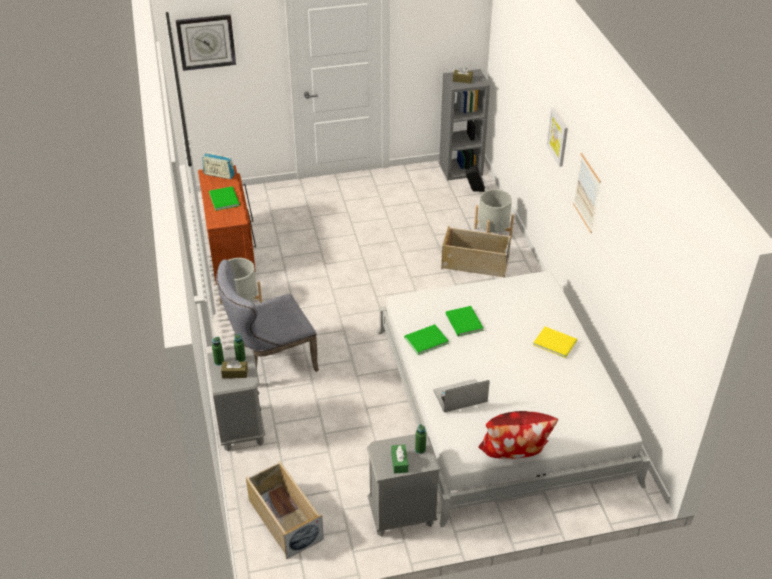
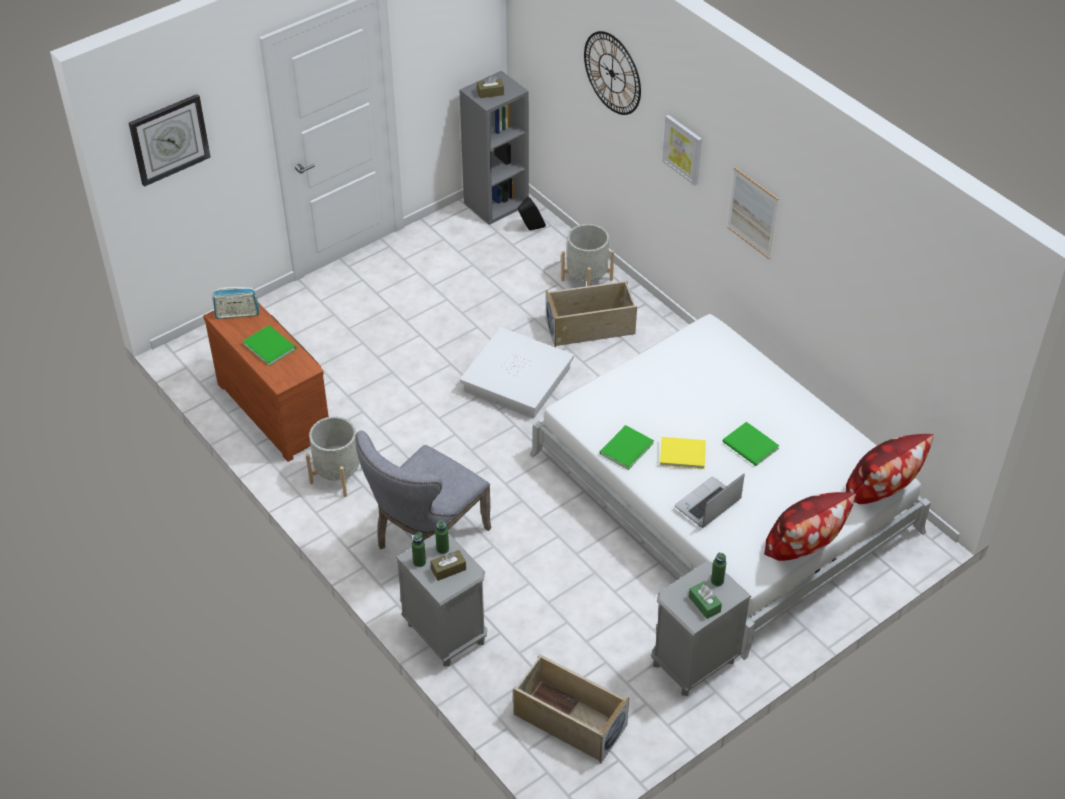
camera: 25 degrees left, 5 degrees up
(401, 281) = (518, 380): none -> white storage box
(463, 323) = (655, 412): green book -> green book (750, 446)
(531, 72) = (612, 73): none -> wall clock
(554, 342) = (768, 401): yellow book -> yellow book (681, 453)
(606, 434) = (882, 490): none -> pillow

